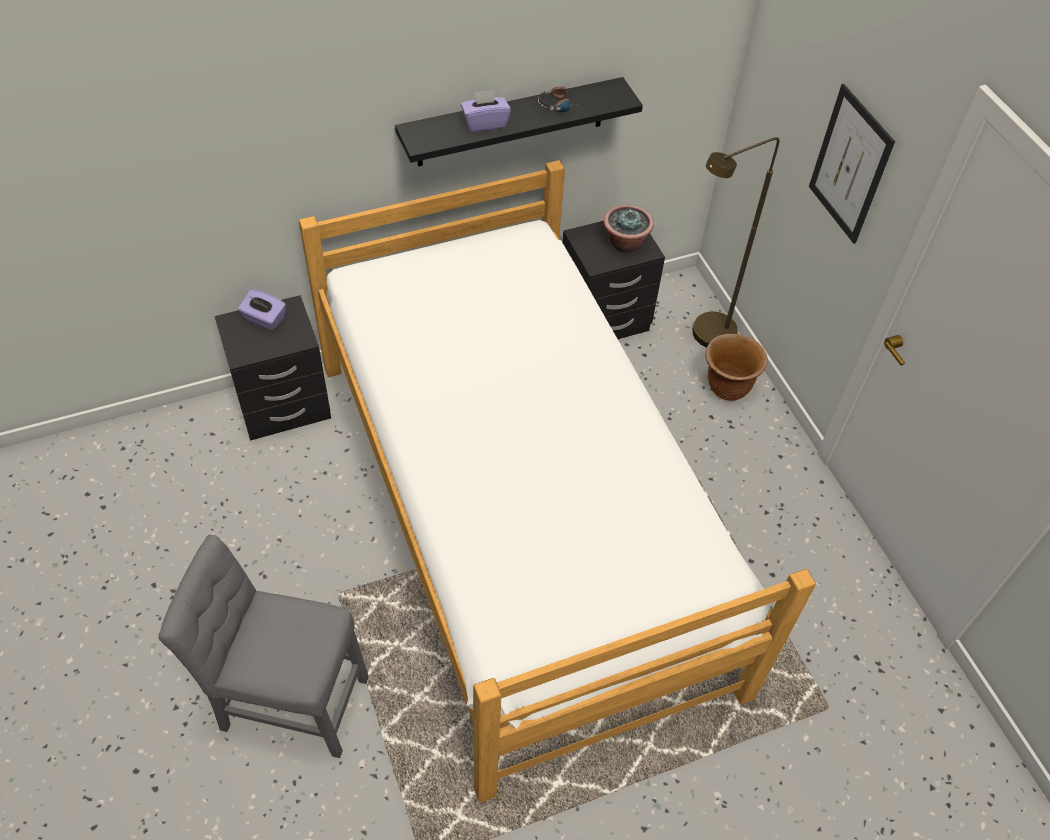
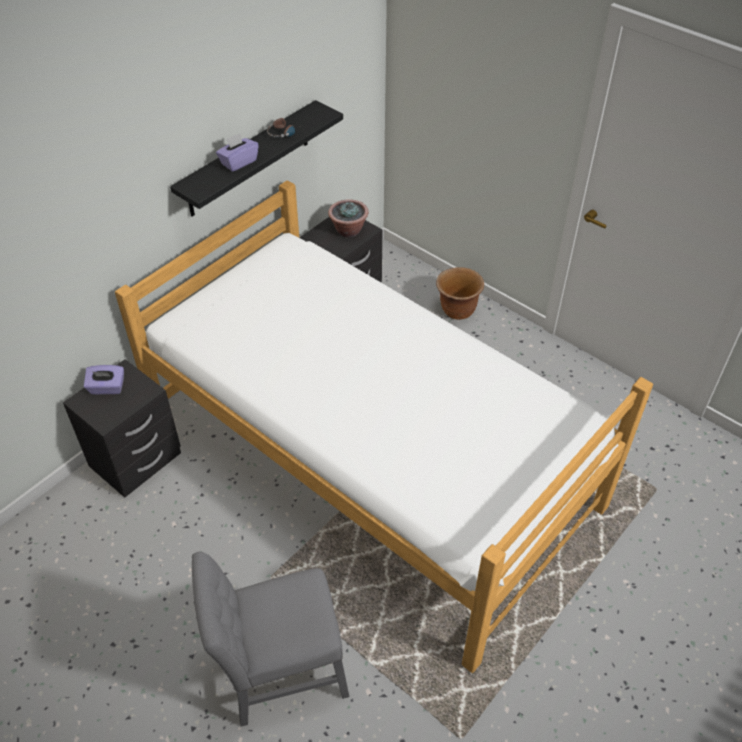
camera: 25 degrees left, 5 degrees down
(704, 338) = (421, 284): brown floor lamp -> none
(850, 165) = (511, 104): picture -> none

